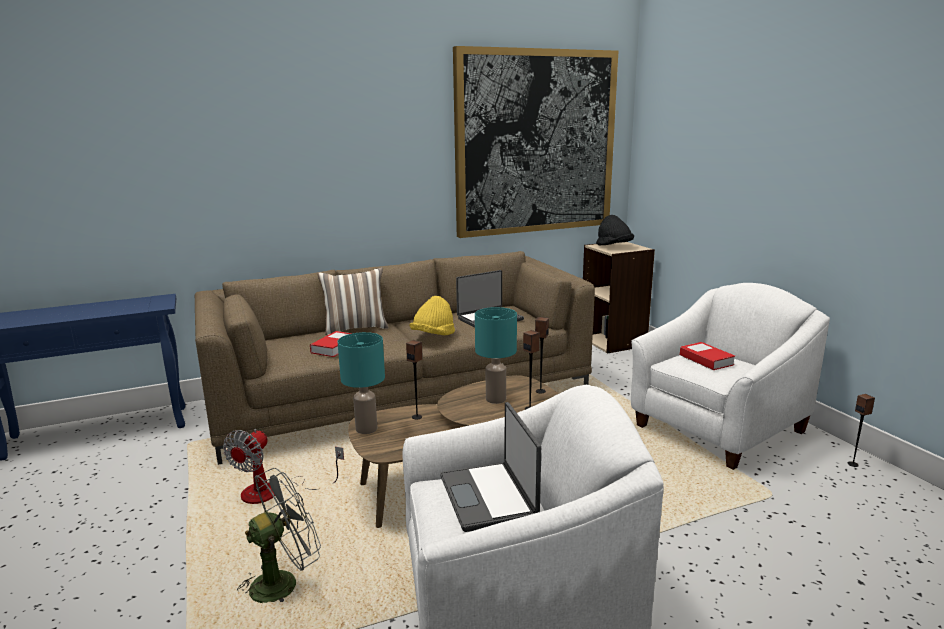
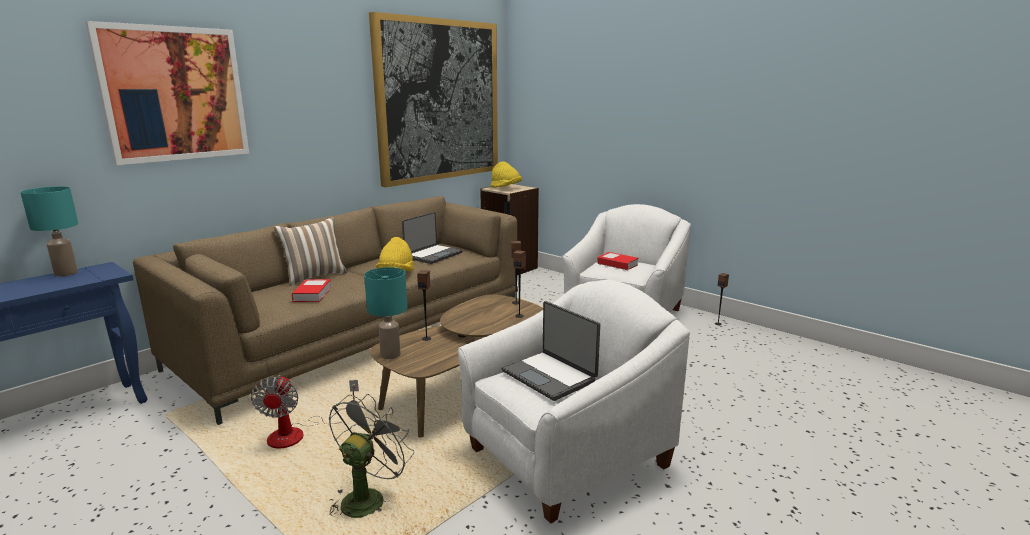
camera: 25 degrees left, 0 degrees up
(241, 138) = (174, 94): none -> picture
(495, 399) = (486, 313): turquoise table lamp -> turquoise table lamp (65, 273)
(614, 247) = (506, 188): black hat -> yellow hat

